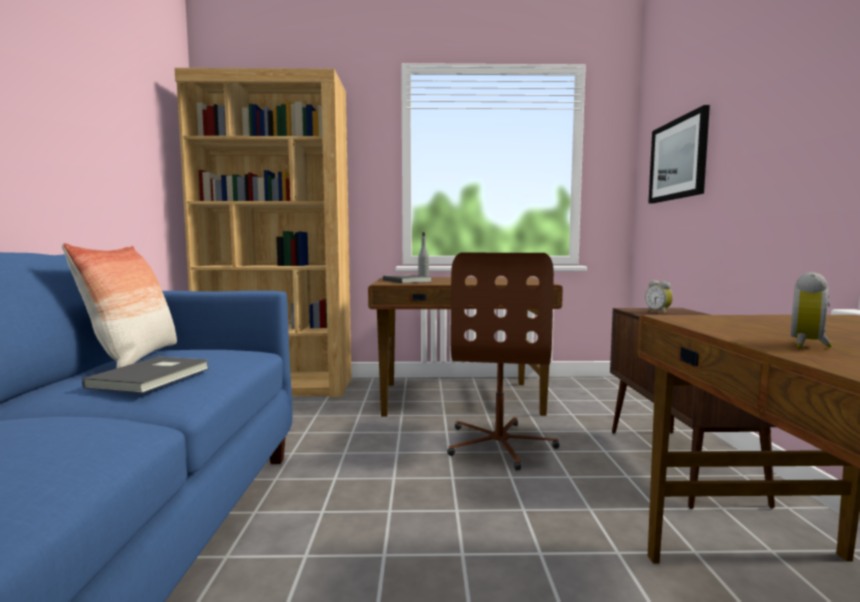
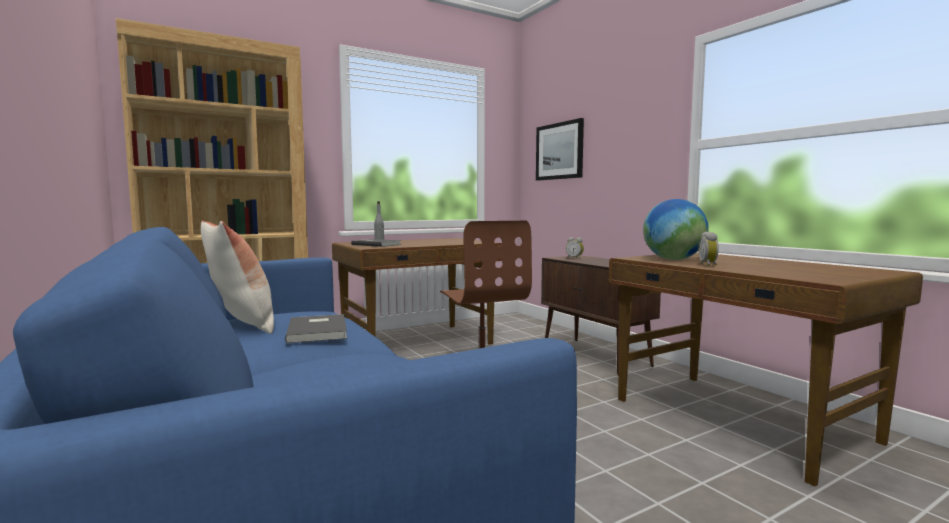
camera: 30 degrees left, 0 degrees up
(759, 326) = (673, 259): none -> globe

